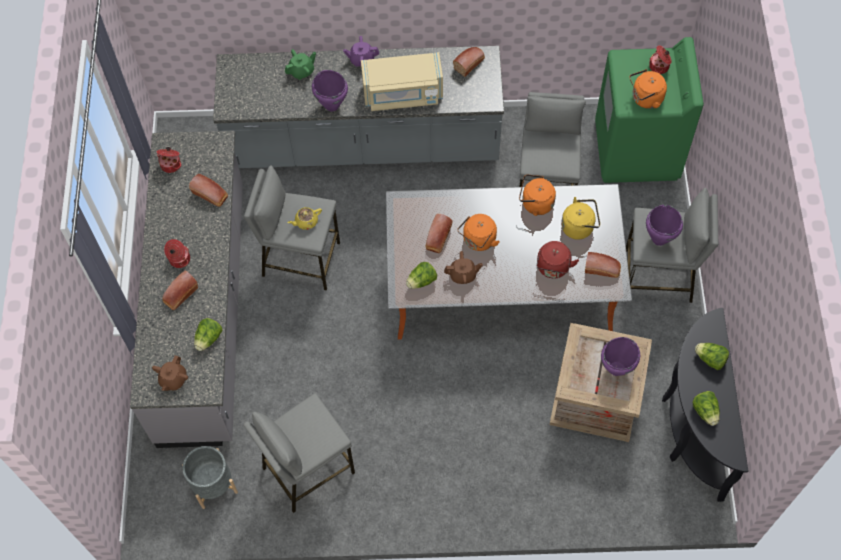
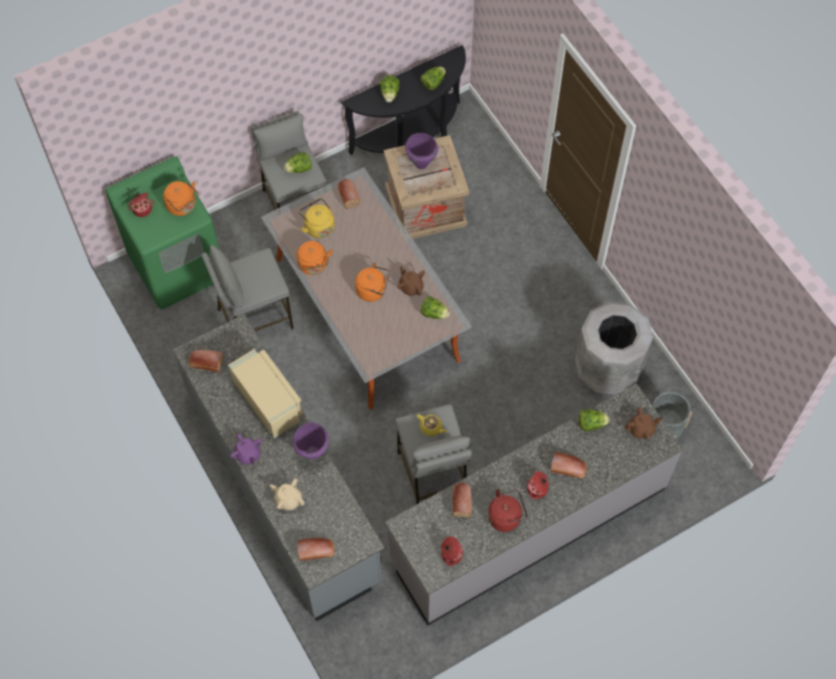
camera: 120 degrees left, 0 degrees up
(302, 71) = (288, 499): green teapot -> beige teapot
(307, 469) = (608, 369): grey stool -> grey trash can
(438, 238) = (388, 320): bread -> bread (317, 551)
(553, 268) = (367, 228): red kettle -> red kettle (506, 517)
(659, 239) = (299, 169): purple cooking pot -> lettuce

